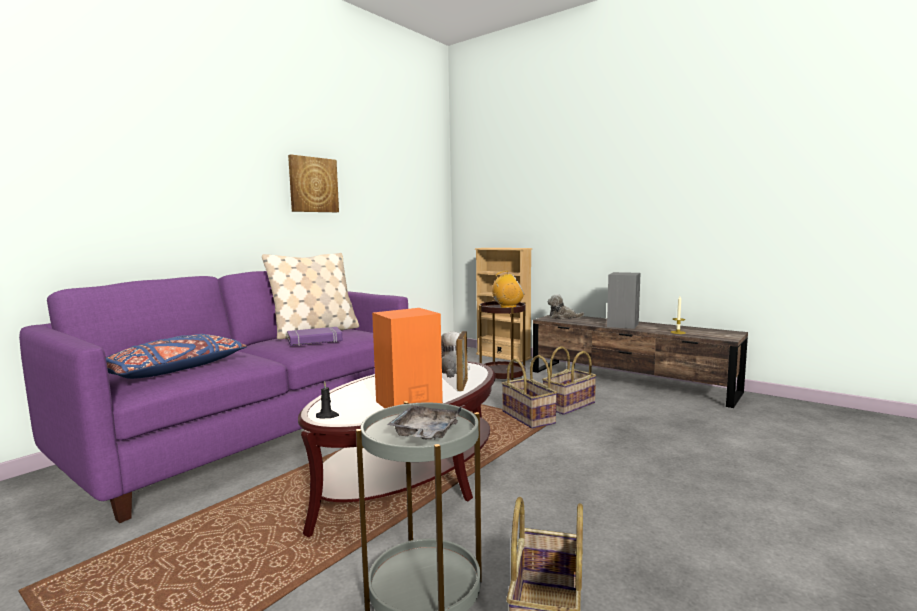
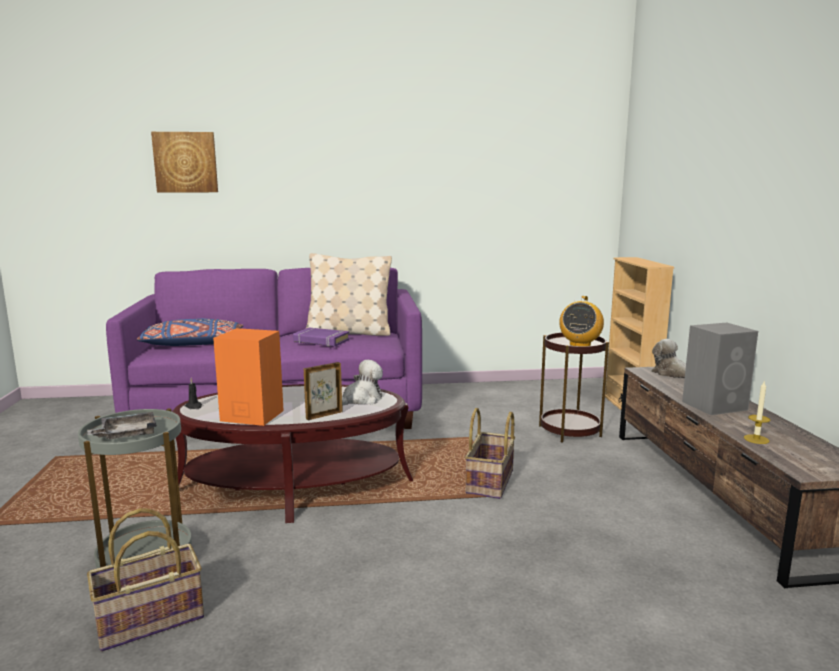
camera: 45 degrees right, 5 degrees up
(313, 185) = (402, 179): picture -> picture (185, 162)
(508, 307) = (580, 345): radio -> radio turned 75 degrees clockwise
(569, 405) = (562, 488): basket -> none

